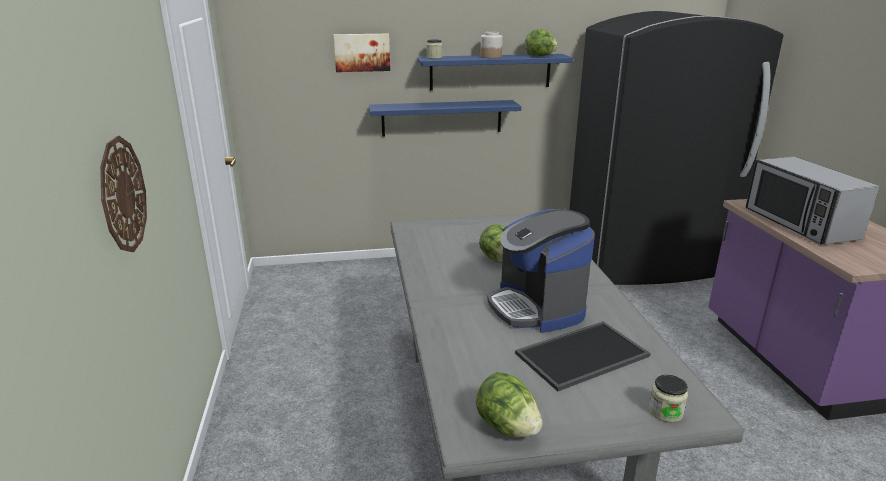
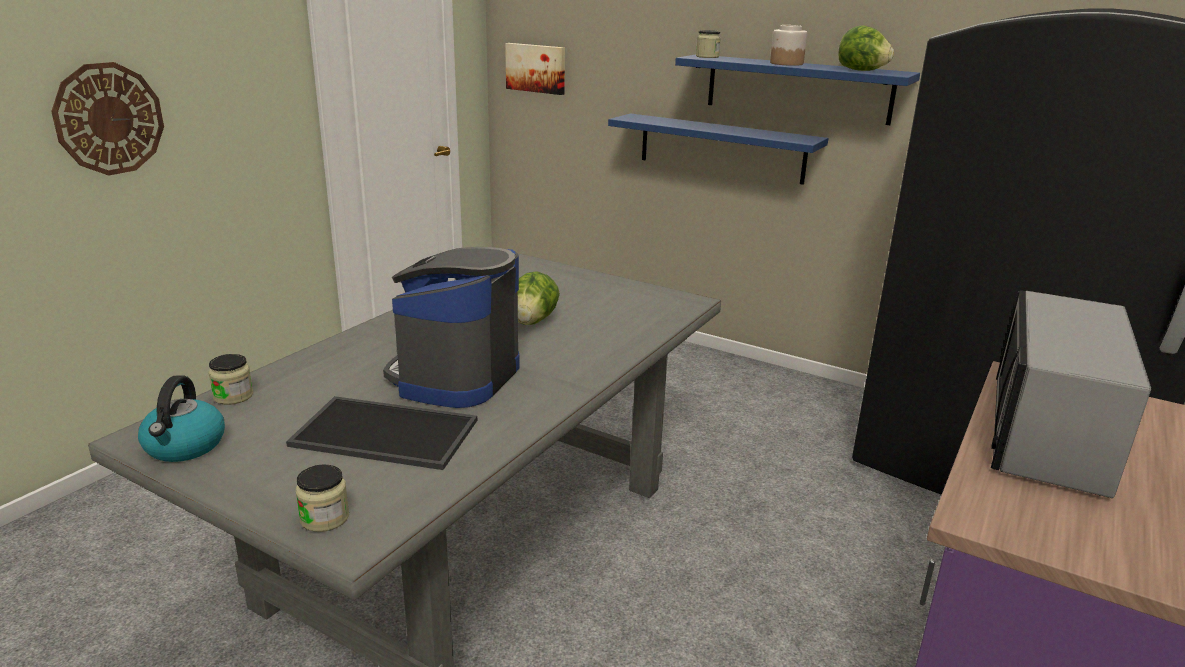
camera: 40 degrees right, 0 degrees up
(362, 52) = (628, 41): picture -> picture (536, 68)
(453, 384) = (233, 396): none -> jar
(507, 427) = (185, 446): lettuce -> kettle

